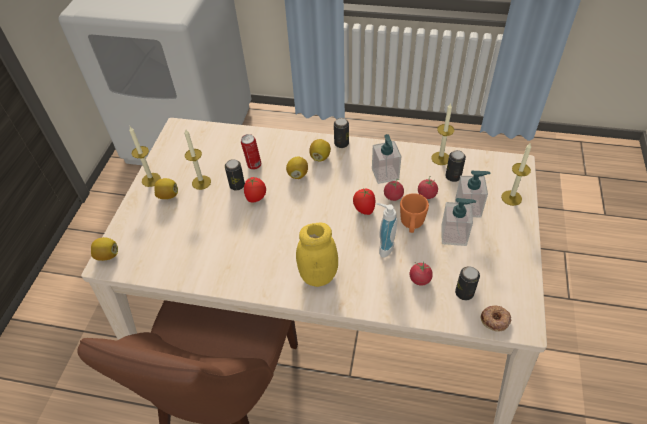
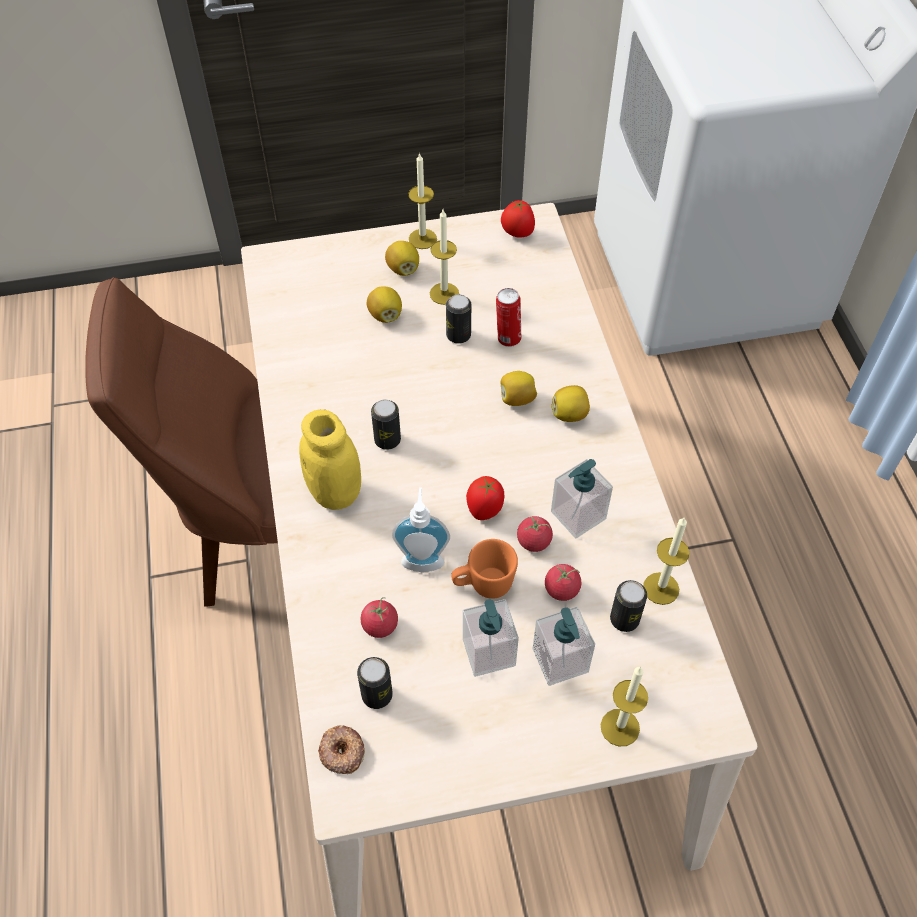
camera: 65 degrees right, 5 degrees up
(107, 255) = (280, 256): lemon -> lemon (385, 315)
(256, 198) = (444, 367): tomato -> tomato (517, 233)
(341, 143) = (616, 432): can -> can (387, 440)

